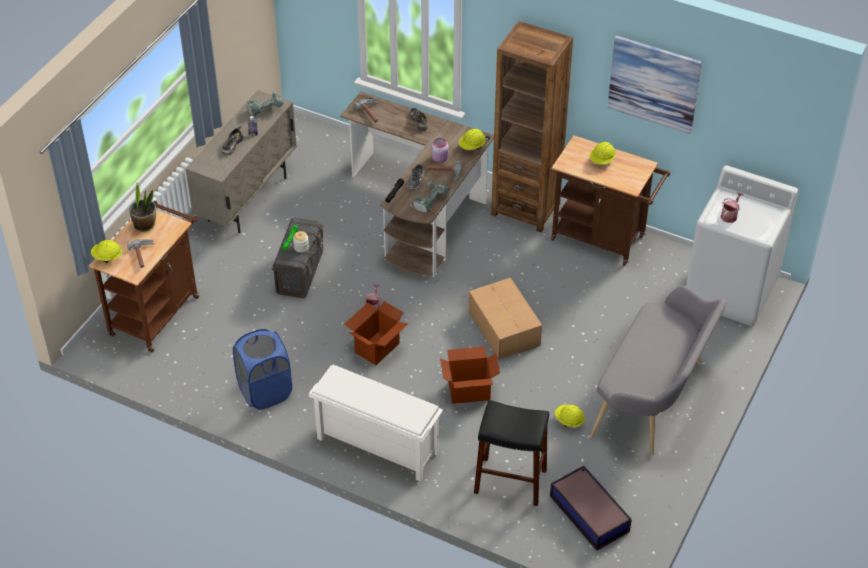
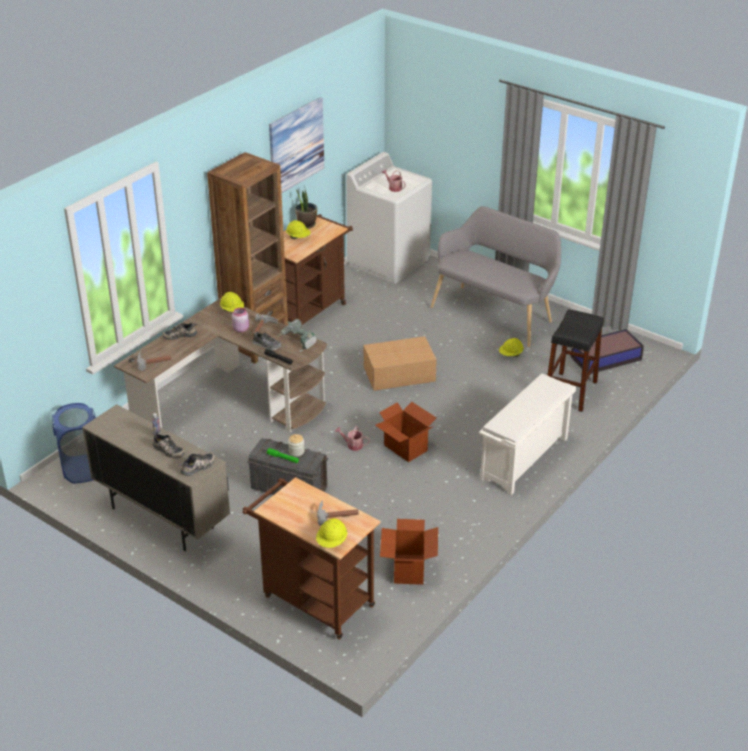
camera: 80 degrees left, 10 degrees down
(145, 225) = (287, 511): potted plant -> potted plant (306, 224)
(211, 167) = (198, 467): none -> shoe
(265, 108) = (117, 423): power drill -> none
(265, 392) = (446, 524): blue laundry basket -> blue laundry basket (82, 469)
(469, 390) = (468, 401): cardboard box -> cardboard box (408, 569)

